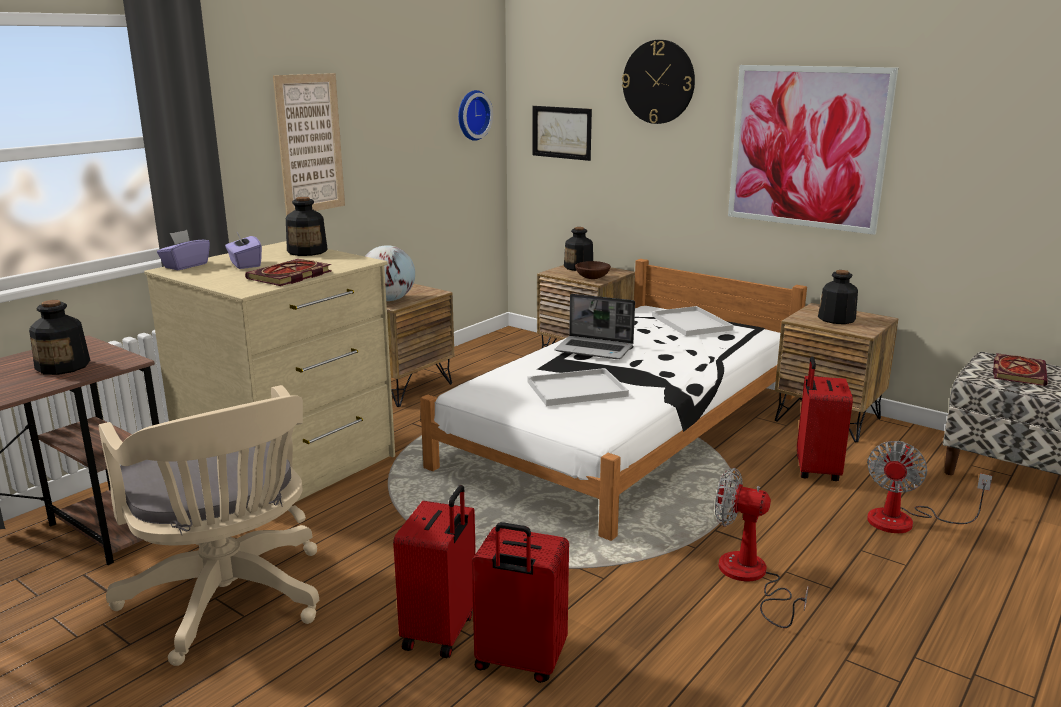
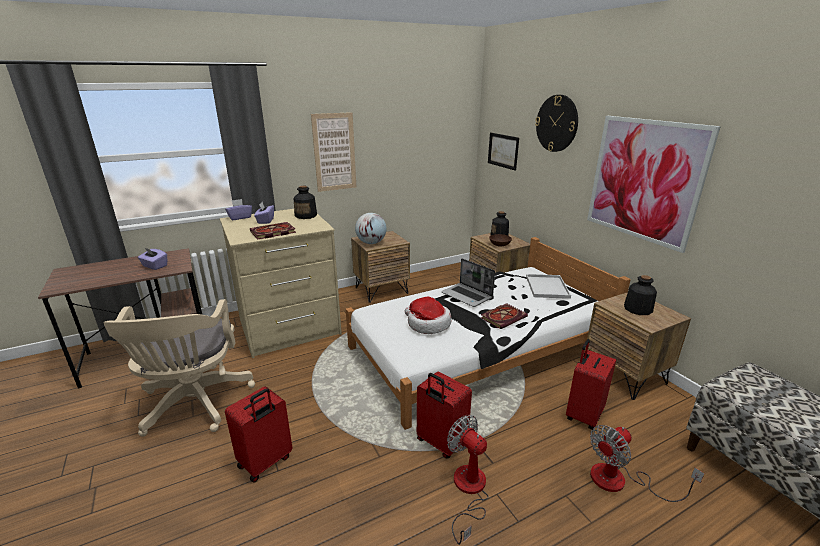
camera: 25 degrees right, 5 degrees up
(64, 366) = (154, 266): bottle -> purple tissue box
(471, 115) = (450, 136): wall clock -> none
(519, 662) = (285, 501): red suitcase -> red suitcase (440, 443)
(575, 389) = (427, 324): white tray -> hat
(1017, 372) = (768, 391): book -> book (503, 317)

